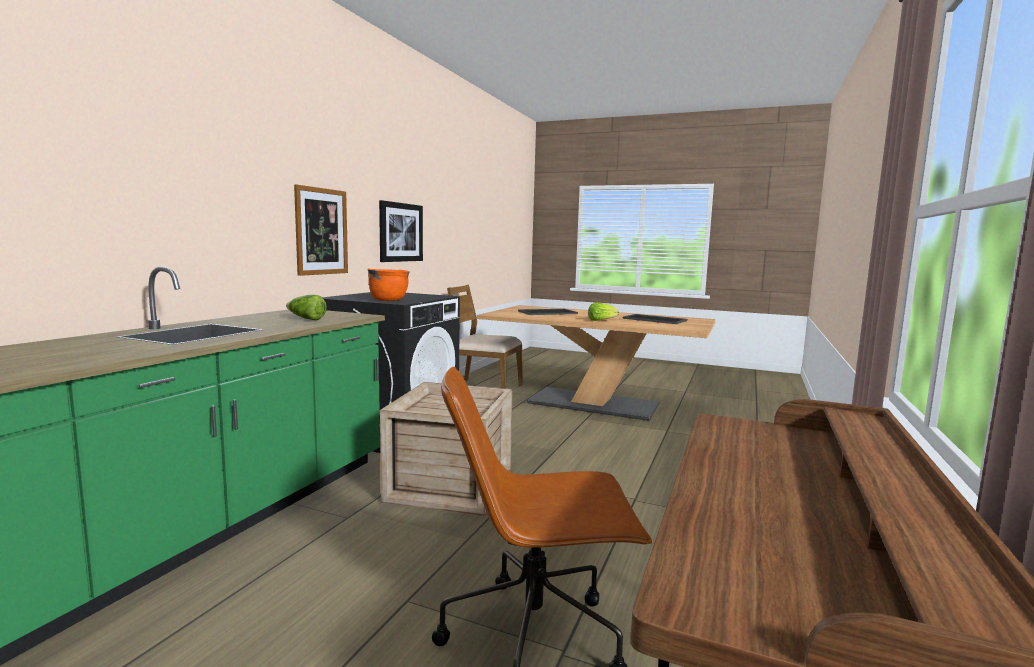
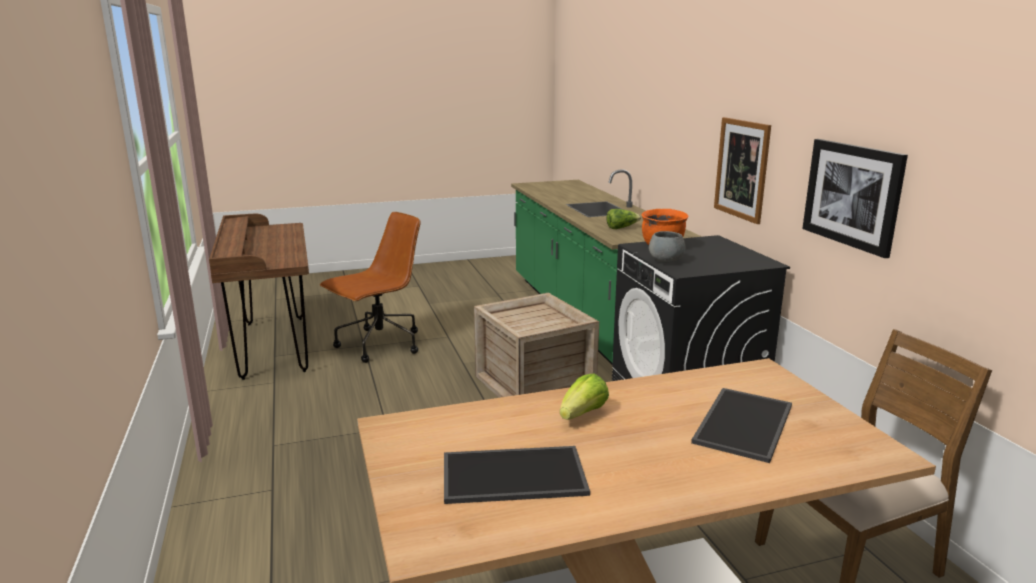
camera: 140 degrees right, 10 degrees up
(426, 298) = (666, 261): none -> grey bowl

